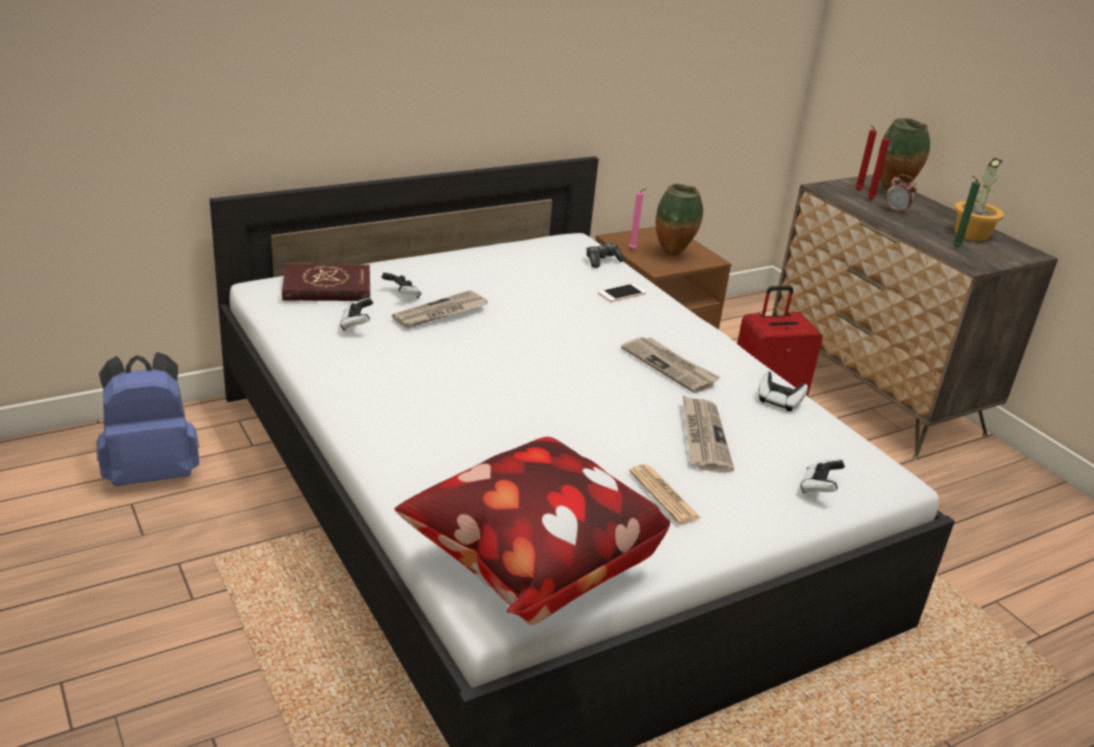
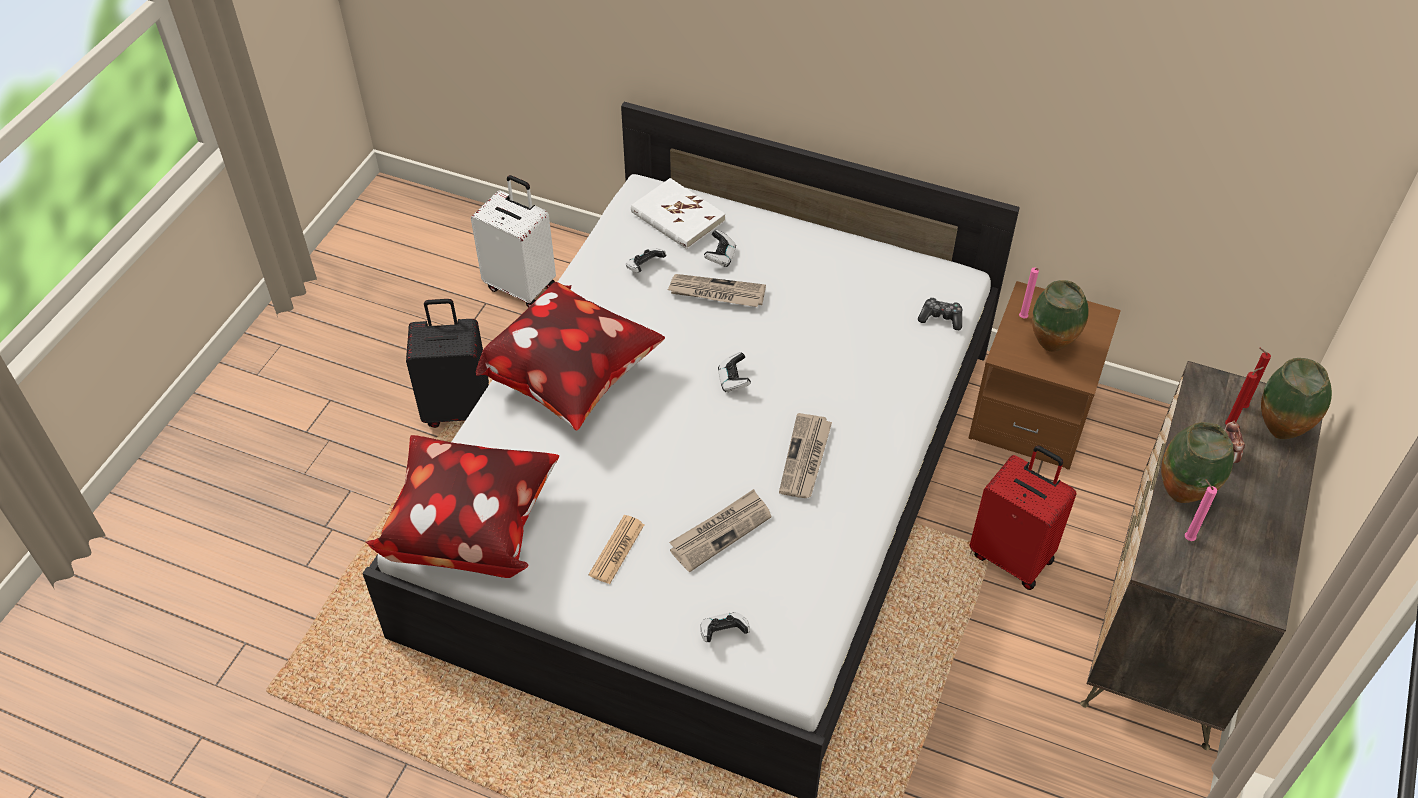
camera: 55 degrees right, 20 degrees up
(152, 472) = (522, 286): blue backpack -> white suitcase
(230, 593) = (458, 408): none -> black suitcase
(327, 287) = (677, 217): red book -> white book
(428, 419) = (574, 381): none -> pillow
(622, 293) = (895, 363): phone -> none
(778, 401) = (832, 550): game controller -> game controller (733, 380)
(917, 233) = (1182, 497): none -> vase
(955, 247) = (1187, 538): green candle -> pink candle
(972, 234) = (1250, 538): potted plant -> none

